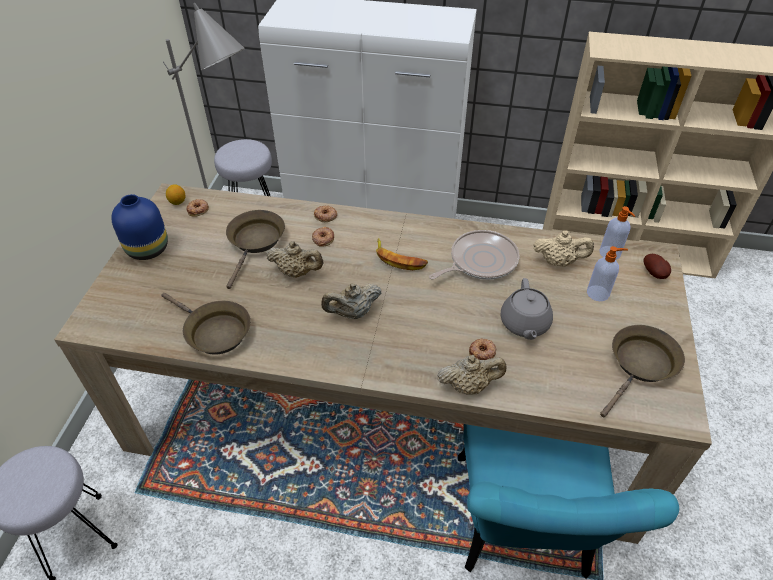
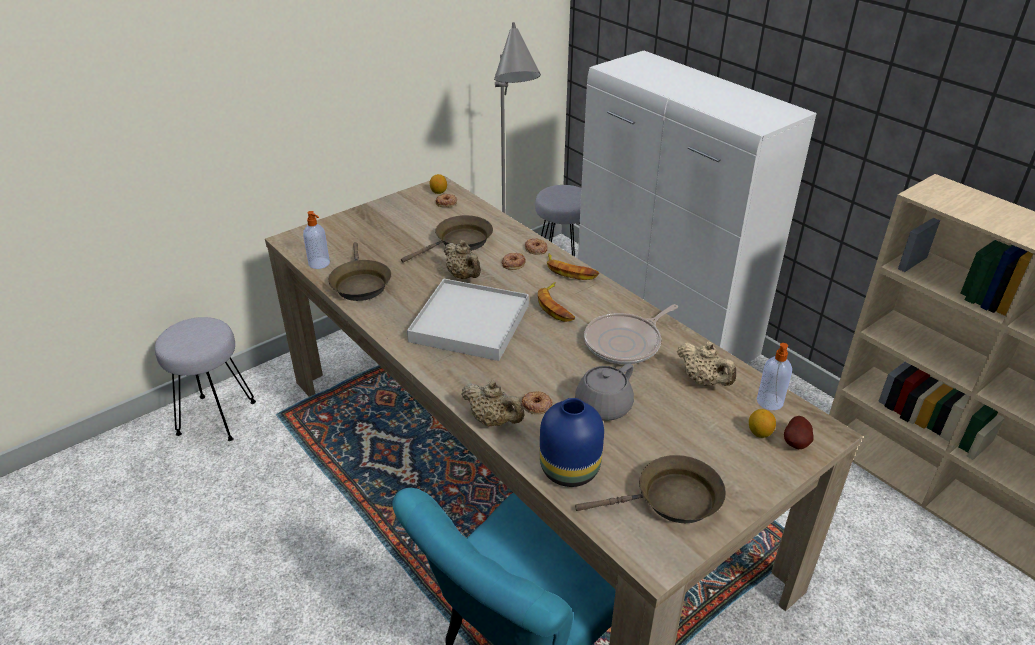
camera: 40 degrees right, 10 degrees down
(147, 248) = (382, 212): blue vase -> blue vase (570, 468)
(352, 313) = (469, 323): beige teapot -> white tray
(374, 222) = (570, 271): none -> banana
(480, 261) = (626, 343): frying pan -> frying pan turned 135 degrees clockwise
(598, 293) = (709, 425): soap dispenser -> soap dispenser (319, 263)
(629, 280) = (759, 433): none -> lemon

